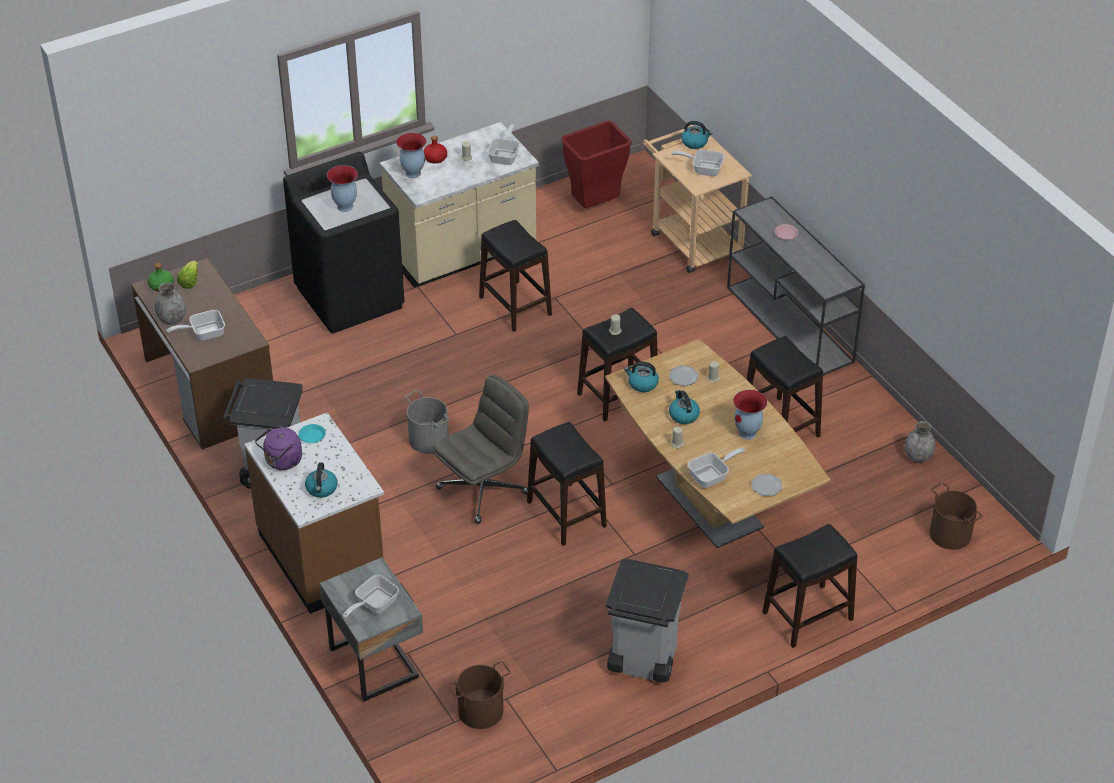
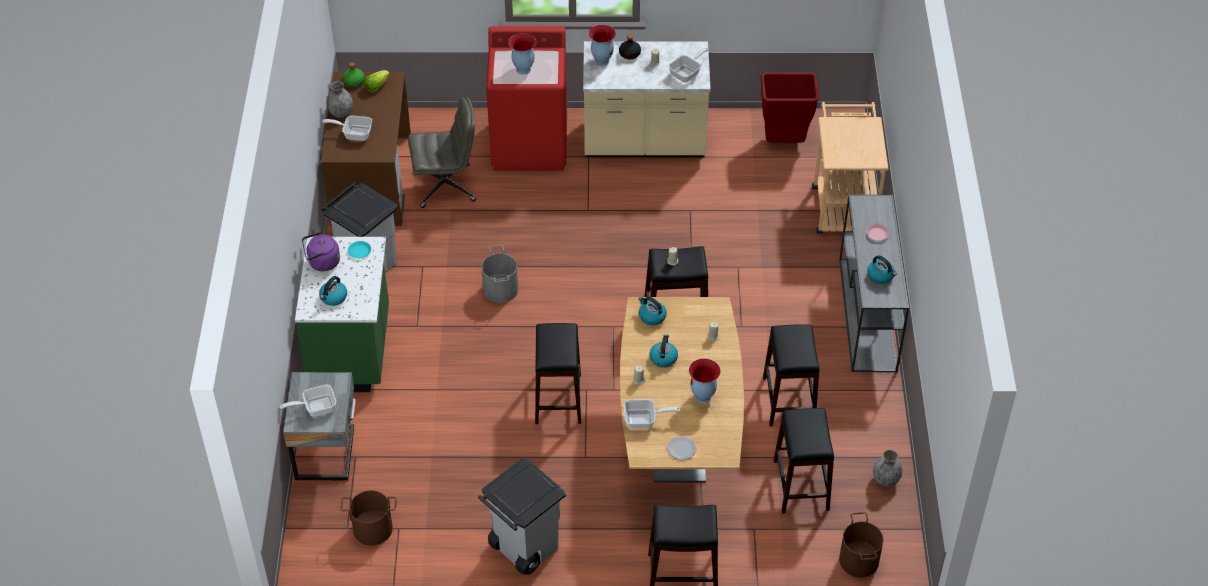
camera: 30 degrees right, 5 degrees up
(323, 556) = (352, 351): brown counter -> green counter
(350, 297) = (530, 145): black washing machine -> red washing machine
(435, 158) = (629, 54): red bottle -> black bottle
(483, 490) = (510, 350): grey office chair -> grey office chair (446, 185)
(515, 305) = (652, 204): black stool -> black stool (801, 485)
(683, 376) = (690, 324): plate -> none
(695, 142) = (861, 120): kettle -> kettle (880, 276)
(703, 169) = (850, 147): frying pan -> none

